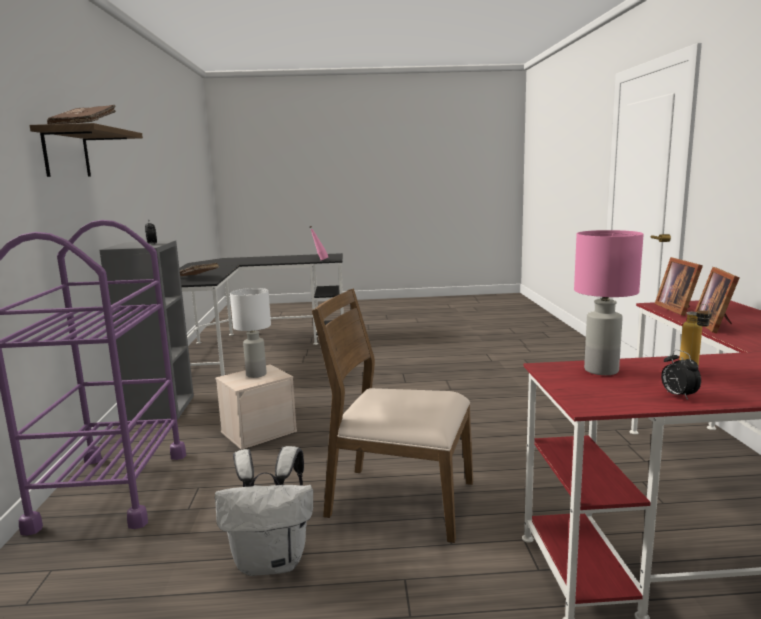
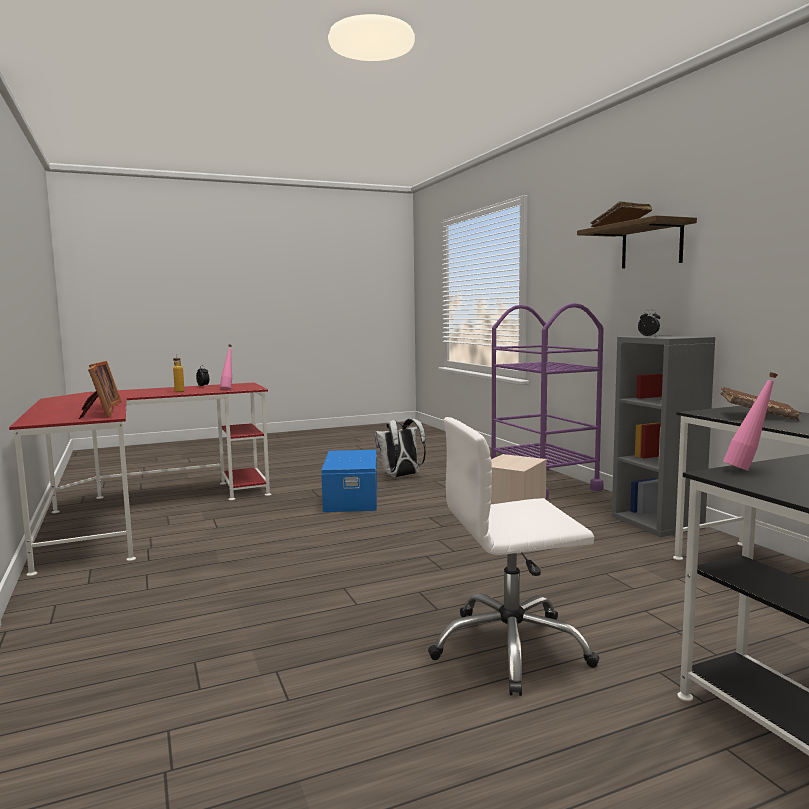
camera: 160 degrees right, 5 degrees down
(256, 374) = (514, 463): white table lamp -> none
(385, 357) = (510, 648): none -> white office chair
(399, 500) = (350, 498): brown chair -> blue storage box
(600, 370) = (228, 389): pink table lamp -> pink bottle

